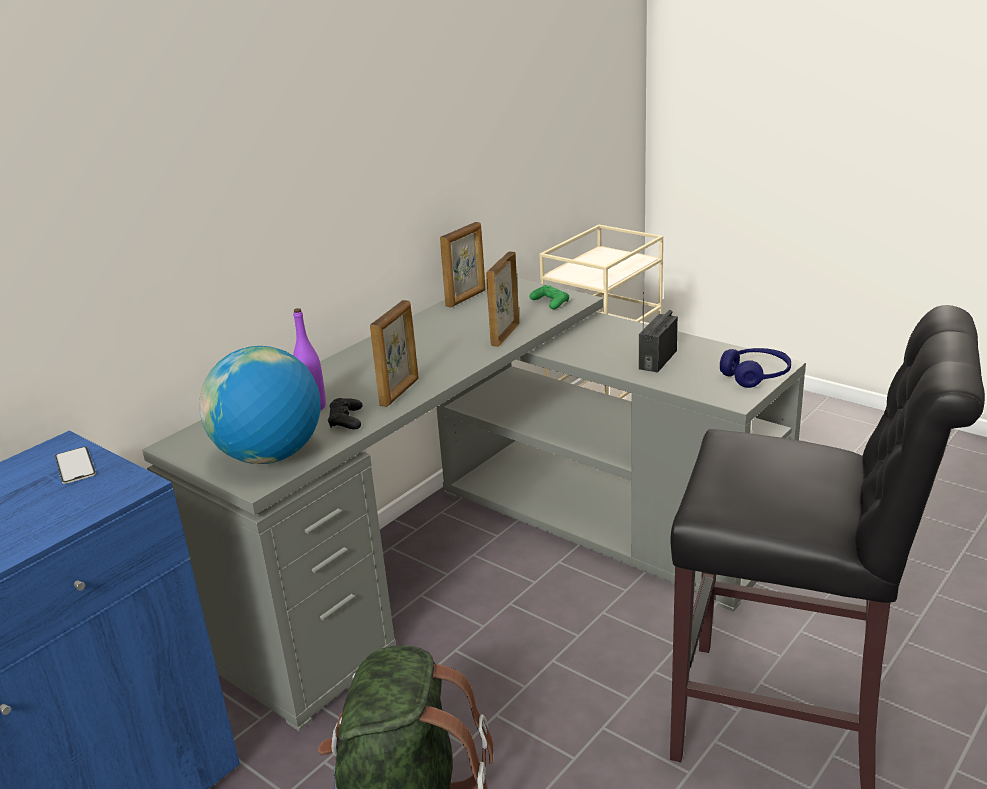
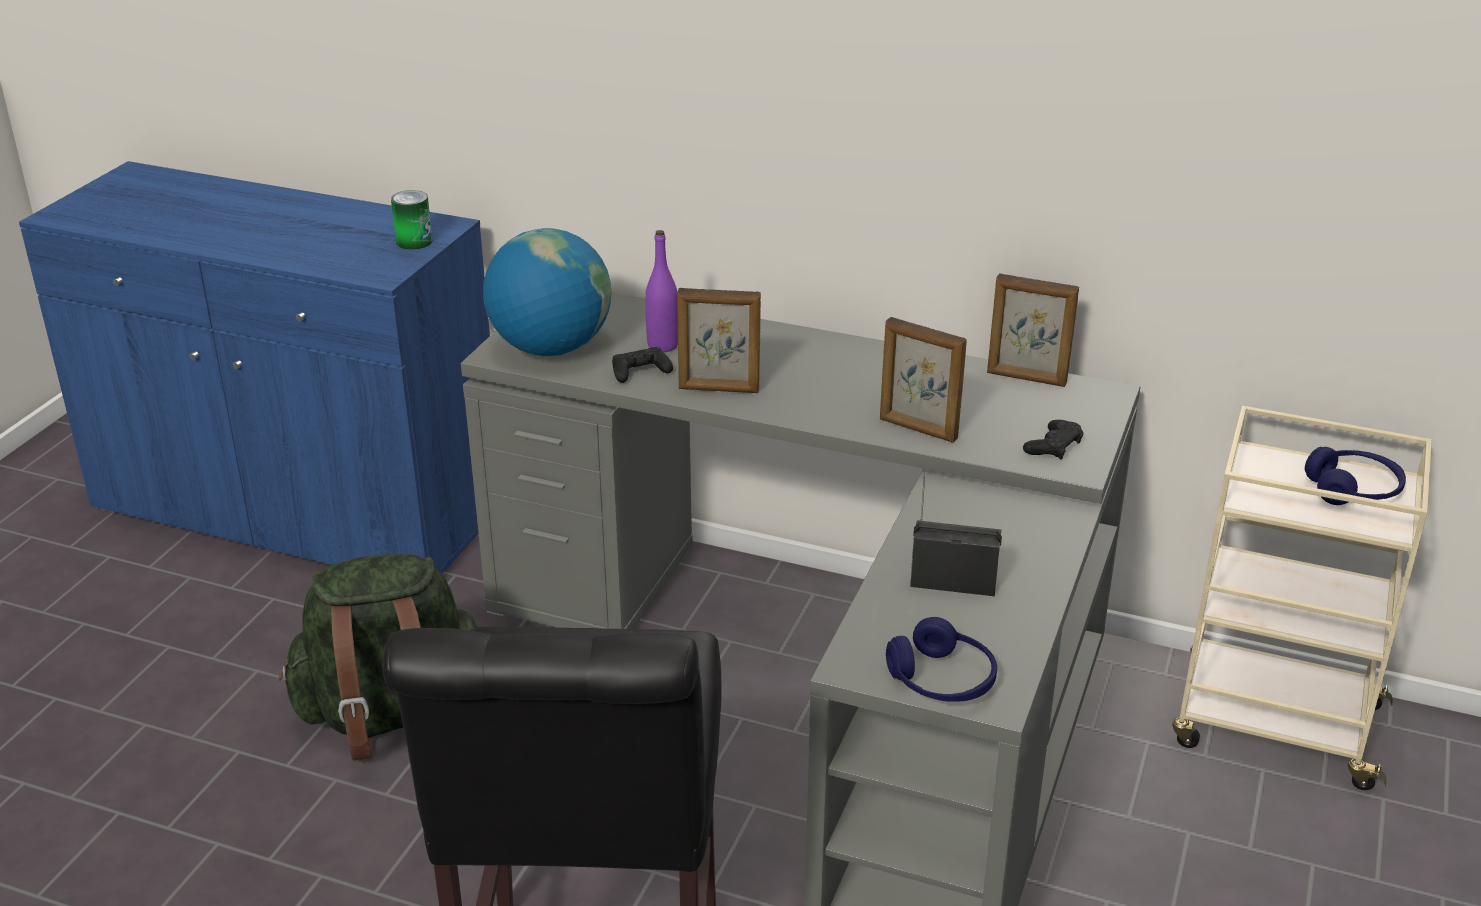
camera: 70 degrees right, 5 degrees up
(75, 465) = (414, 241): phone -> can
(504, 335) = (917, 429): picture frame -> picture frame turned 150 degrees counterclockwise
(550, 302) = (1053, 446): green game controller -> black game controller
(606, 260) = (1353, 490): none -> blue headphones

